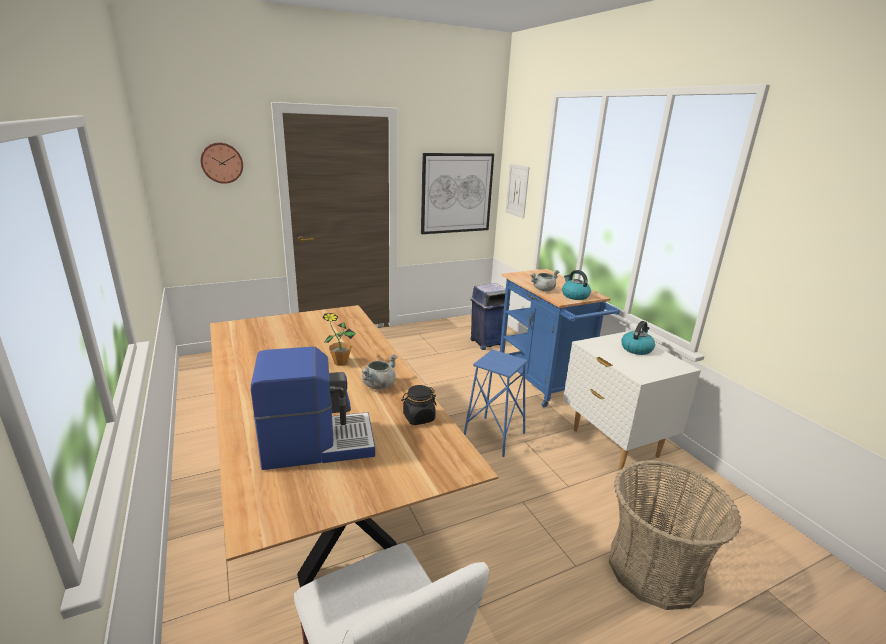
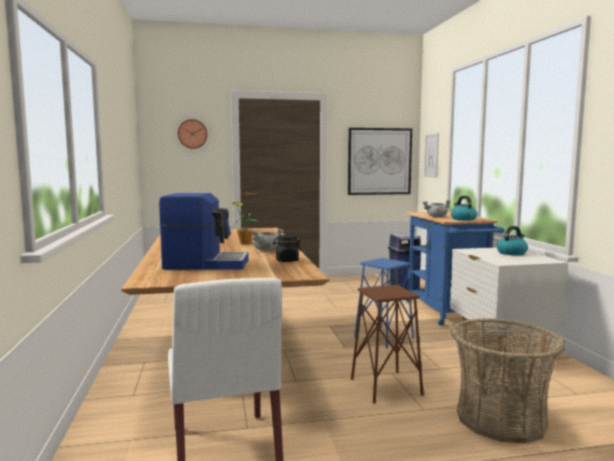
camera: 15 degrees right, 15 degrees down
(525, 530) = (386, 387): none -> brown stool

